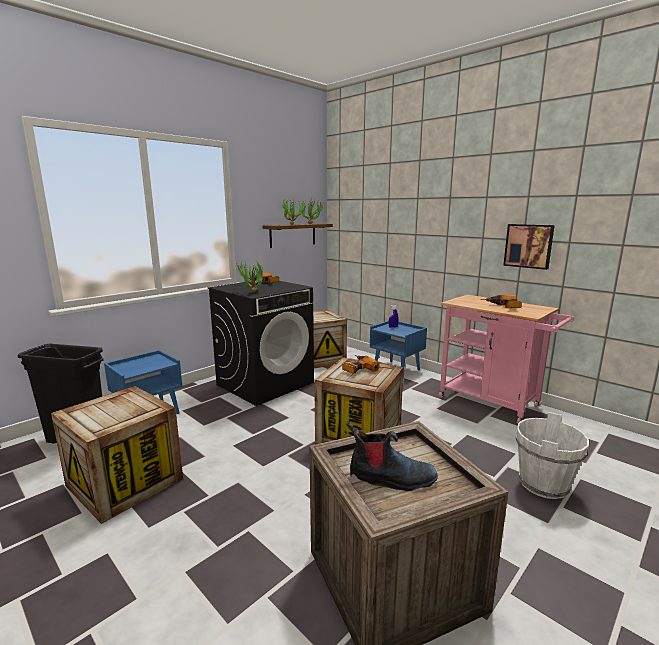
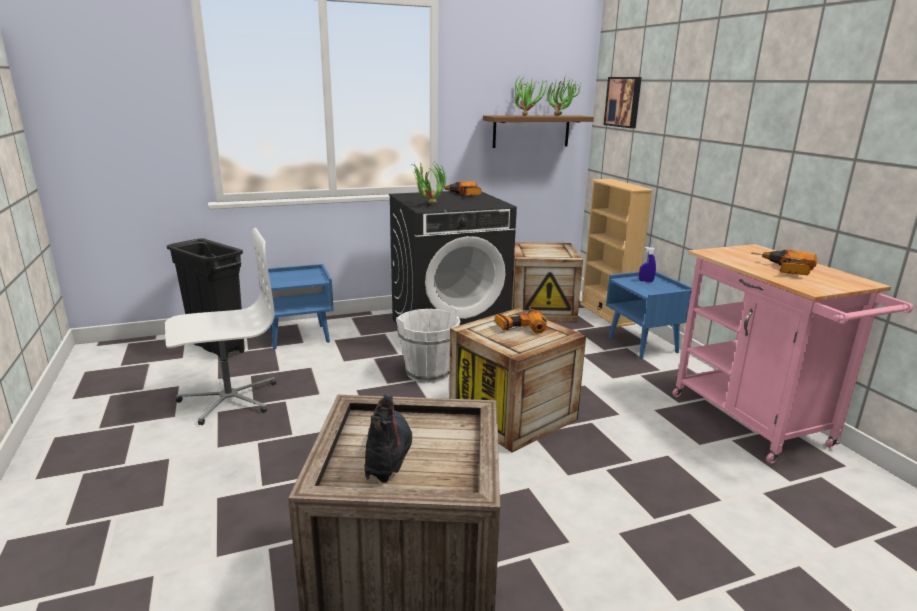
camera: 25 degrees right, 5 degrees up
(125, 482) = (228, 399): crate -> white office chair
(359, 353) = (606, 314): none -> beige bookcase
(391, 479) = (388, 453): boot -> boot turned 120 degrees counterclockwise
(528, 246) = (861, 171): picture -> picture (624, 102)
(544, 484) = (724, 553): white bucket -> white bucket (428, 372)

